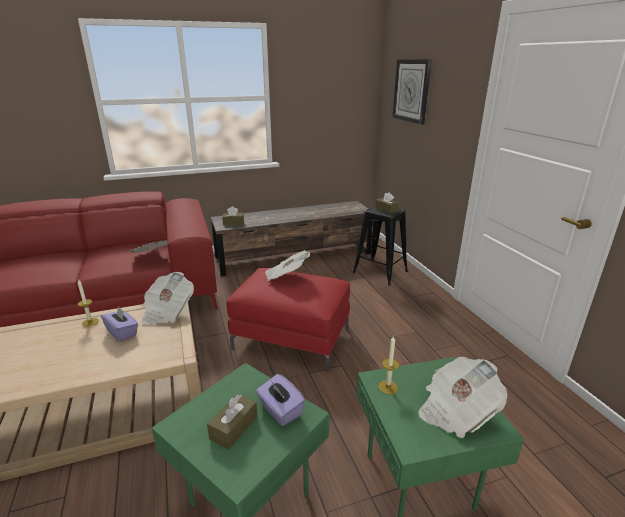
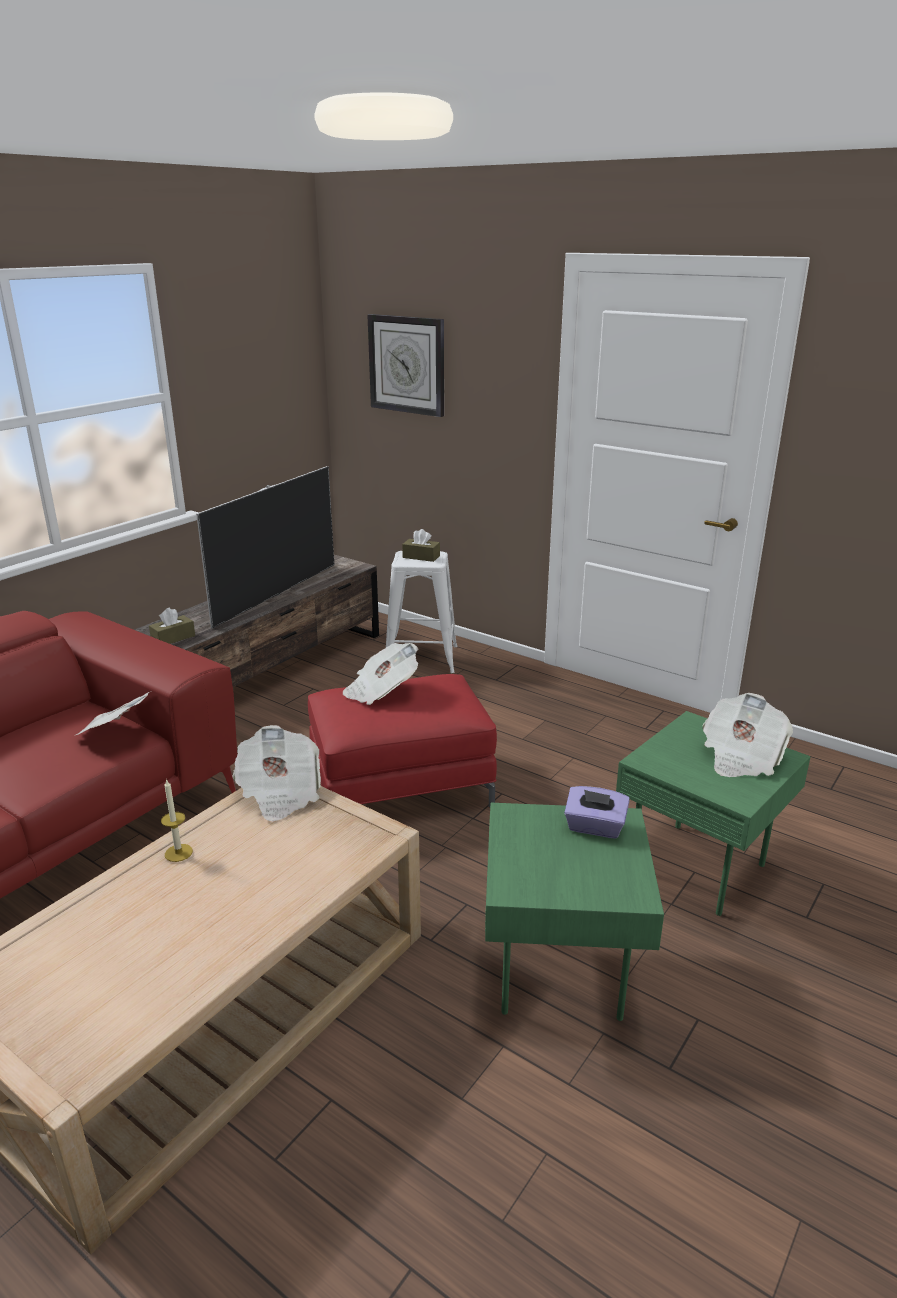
camera: 35 degrees left, 0 degrees up
(122, 333) = (255, 844): purple tissue box -> none
(234, 427) = (572, 862): brown tissue box -> none
(304, 214) = (276, 594): none -> television
(379, 272) = (420, 658): black stool -> white stool
(388, 387) = (663, 762): candle -> none

